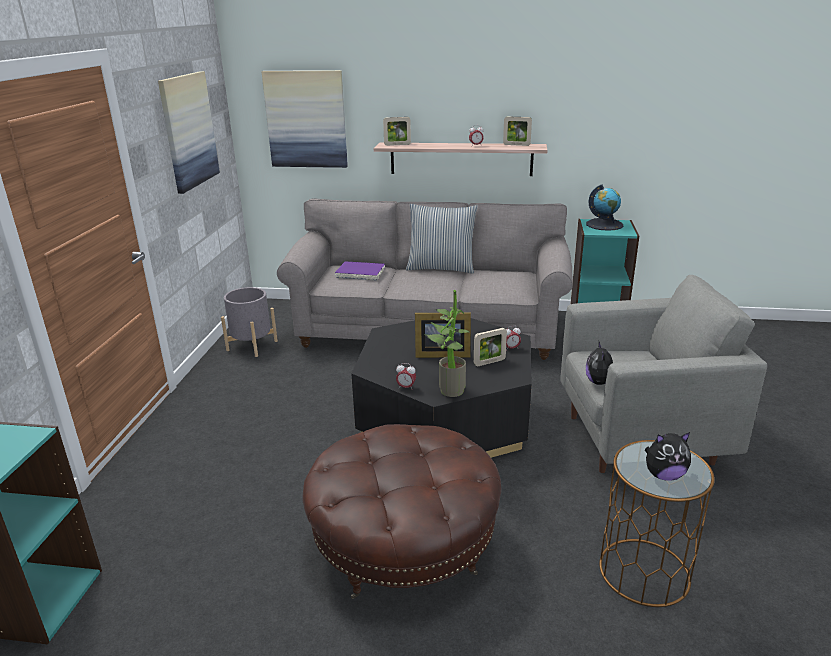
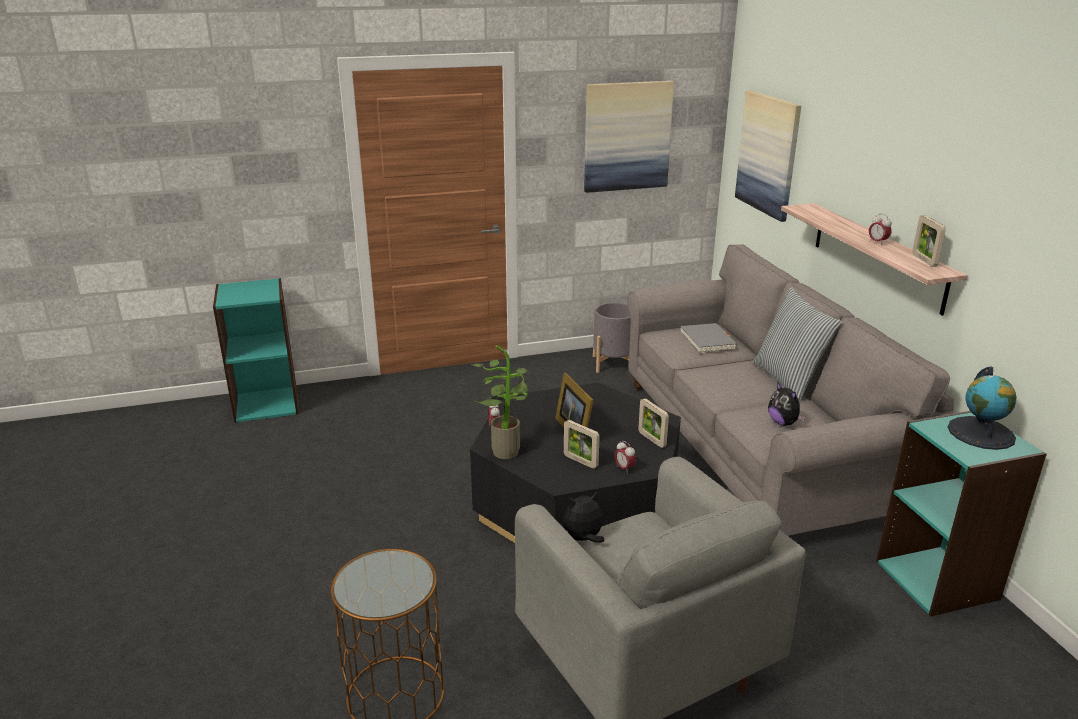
camera: 65 degrees right, 0 degrees up
(360, 273) = (707, 340): purple book -> grey book
(397, 144) = (814, 211): picture frame -> picture frame (652, 439)
(404, 543) = (374, 530): brown ottoman -> none
(664, 475) = (369, 583): plush toy -> plush toy (783, 423)

